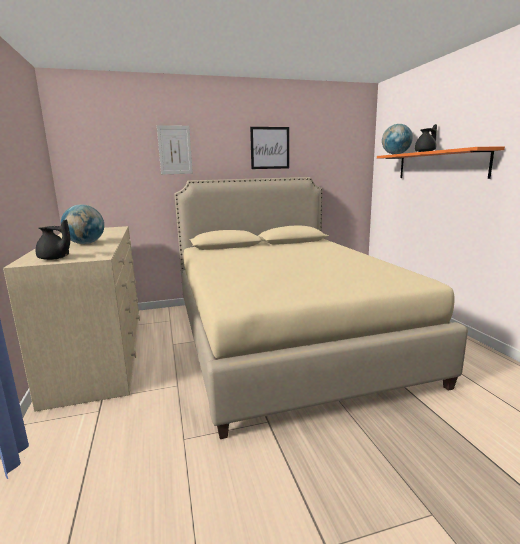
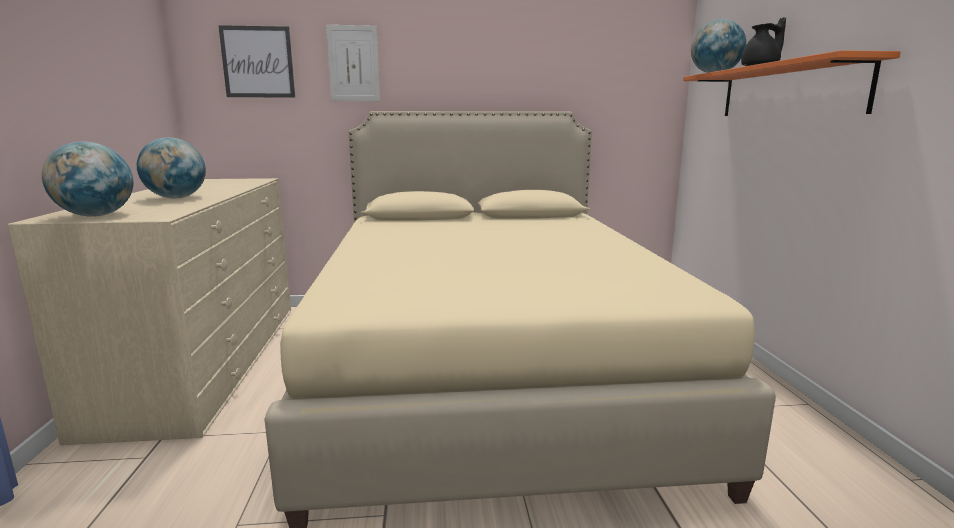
camera: 10 degrees right, 0 degrees up
(55, 258) = (96, 216): black teapot -> globe
(270, 148) = (506, 63): picture -> picture (258, 62)

